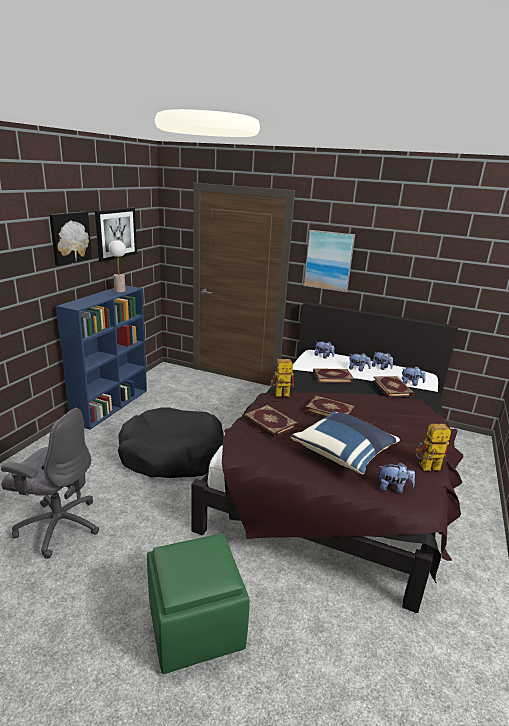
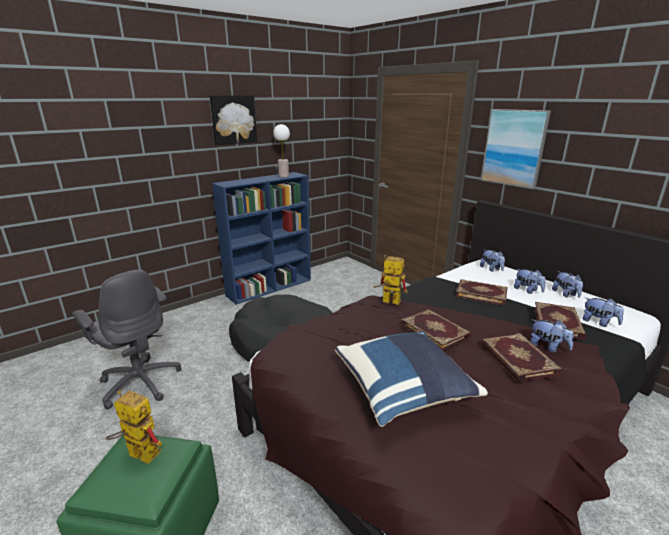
camera: 30 degrees right, 0 degrees up
(116, 233) = (290, 120): picture -> none
(269, 423) = (343, 329): book -> book (517, 359)
(393, 488) = (433, 464): plush toy -> plush toy (548, 347)
(426, 468) = (517, 451): toy robot -> toy robot (138, 453)

